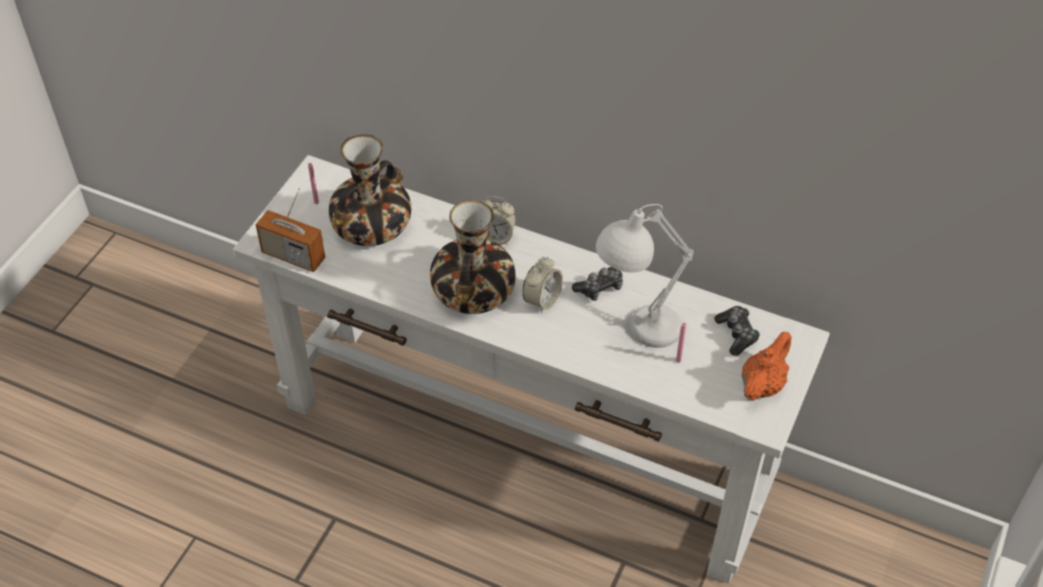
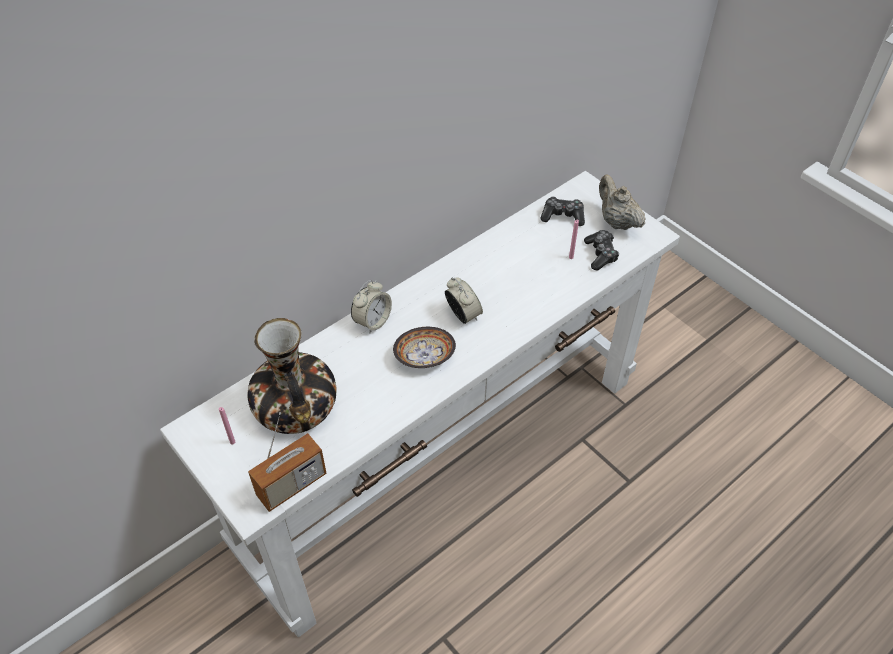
camera: 65 degrees left, 0 degrees up
(474, 289) = (423, 357): vase -> bowl
(599, 288) = (472, 275): game controller -> game controller (600, 254)
(635, 333) = (531, 271): white table lamp -> none
(762, 384) = (616, 221): orange teapot -> beige teapot

